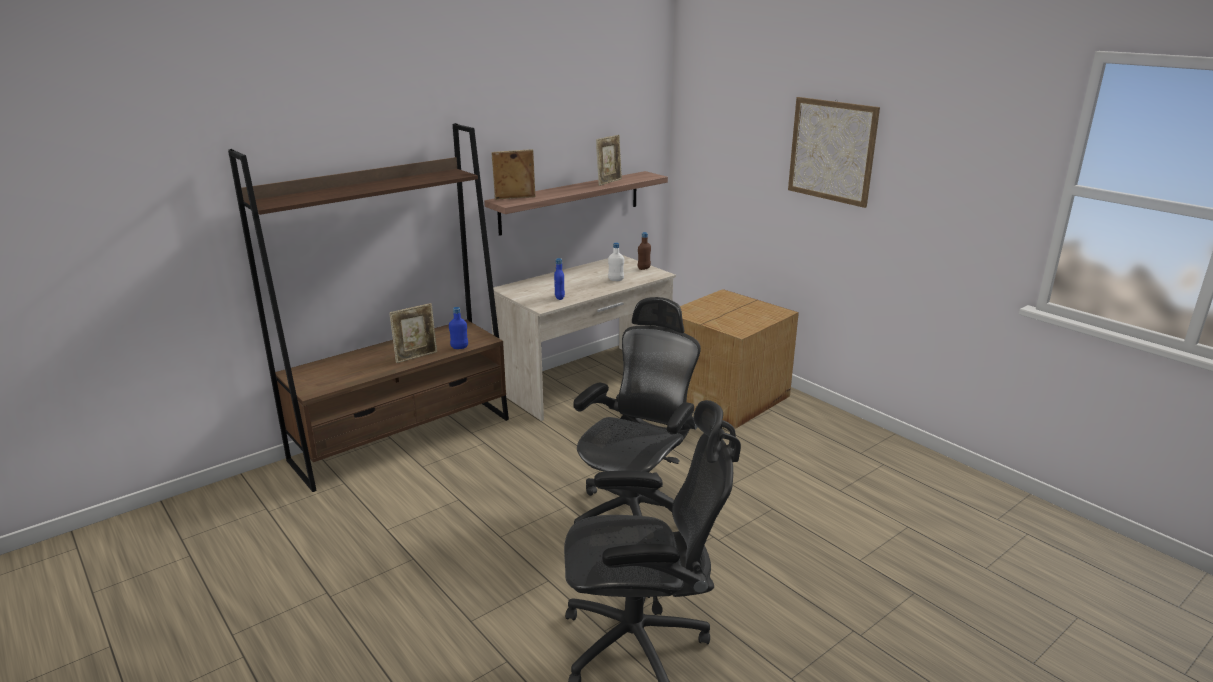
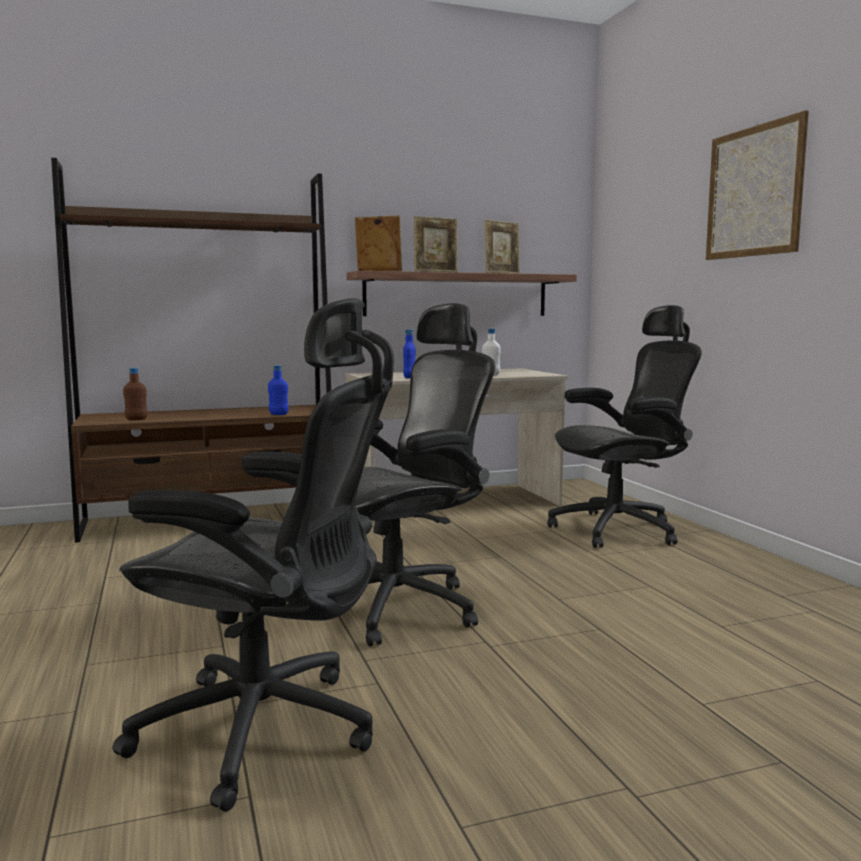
camera: 20 degrees right, 15 degrees down
(416, 356) = (226, 415): picture frame -> picture frame (435, 272)
(644, 268) = (534, 372): brown bottle -> brown bottle (136, 419)
(728, 396) = (620, 529): cardboard box -> office chair

